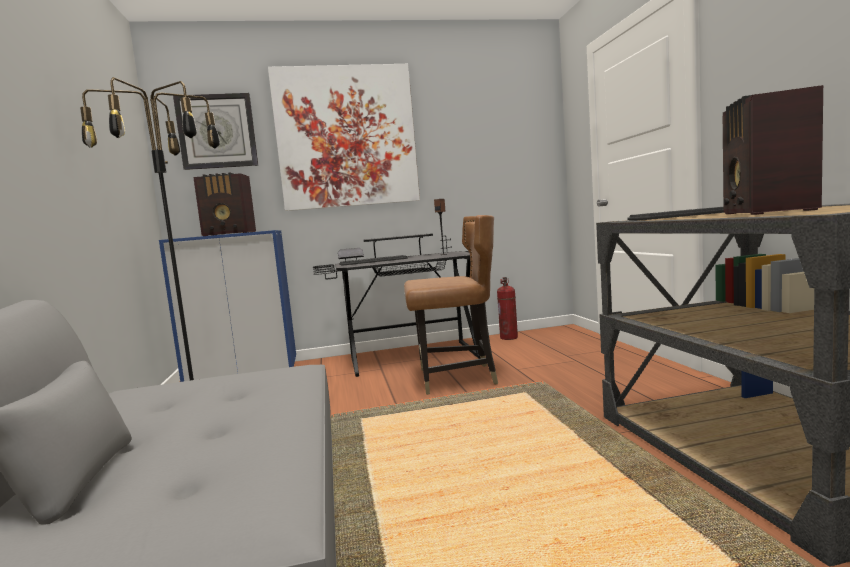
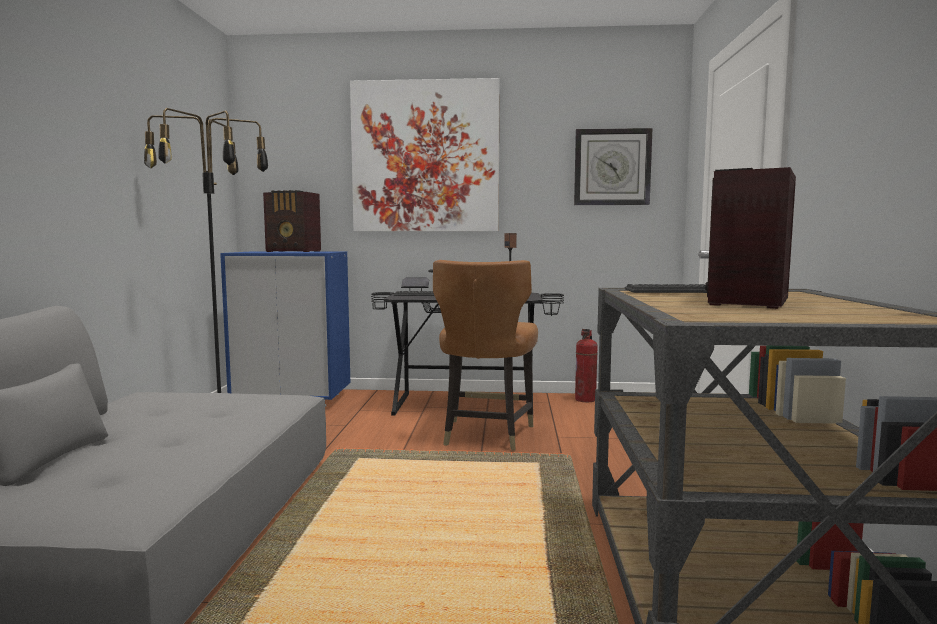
camera: 15 degrees right, 0 degrees up
(217, 131) = (296, 145): wall clock -> wall clock (612, 167)
(456, 378) = (485, 434): brown chair -> brown chair turned 90 degrees clockwise

